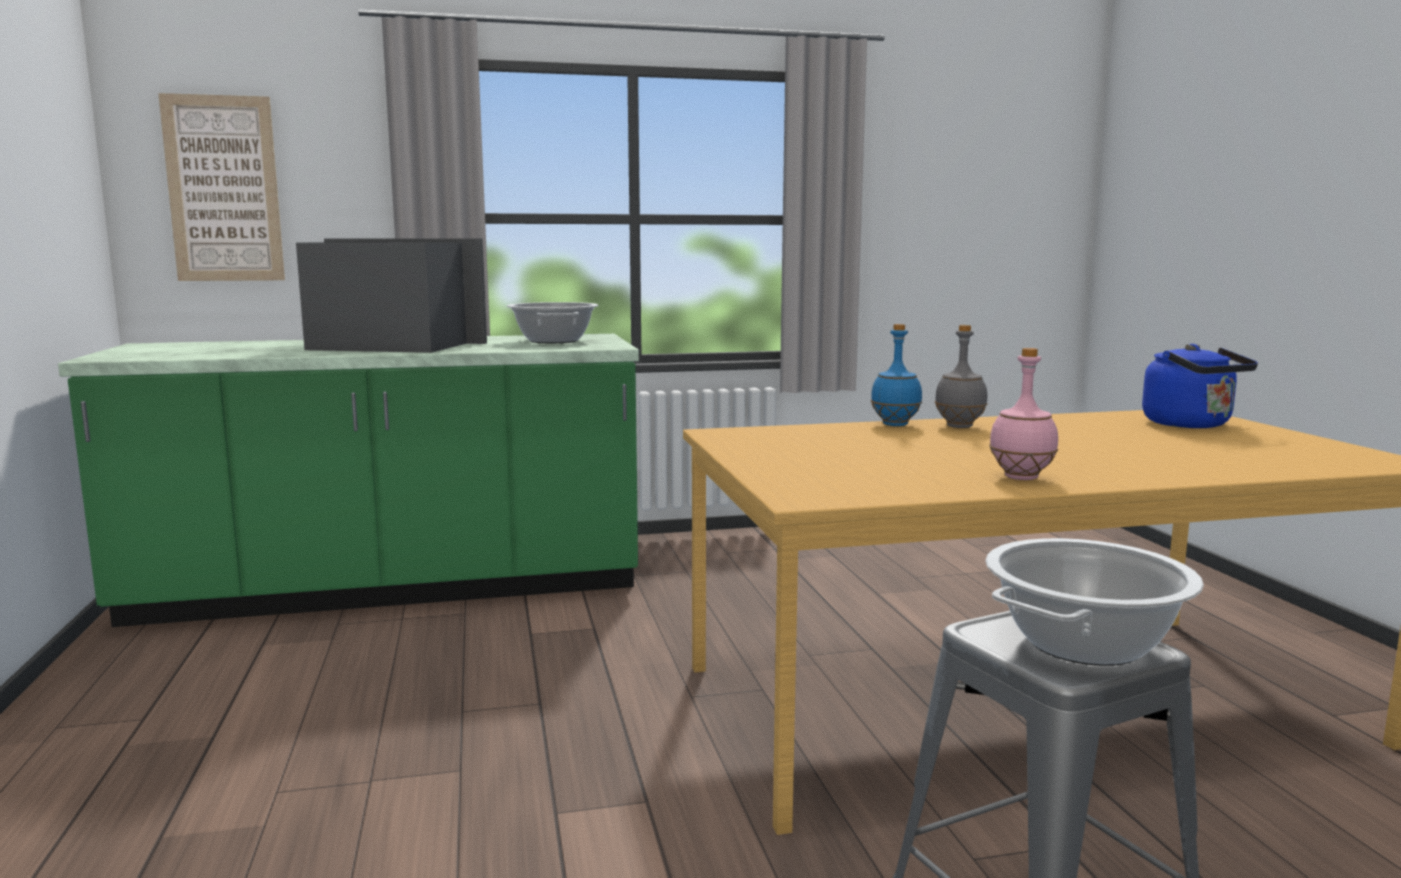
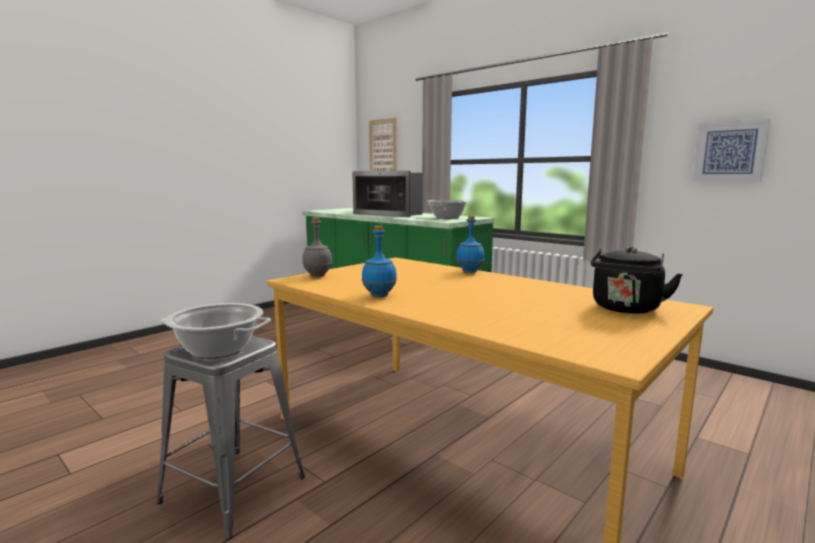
camera: 55 degrees right, 0 degrees up
(389, 346) = (390, 214): microwave -> microwave turned 150 degrees clockwise
(948, 216) = (729, 151): none -> picture
(960, 426) = (490, 278): grey bottle -> grey bottle (317, 276)
(1021, 478) = (378, 295): pink bottle -> blue bottle
(1191, 425) = (625, 309): blue kettle -> black kettle

